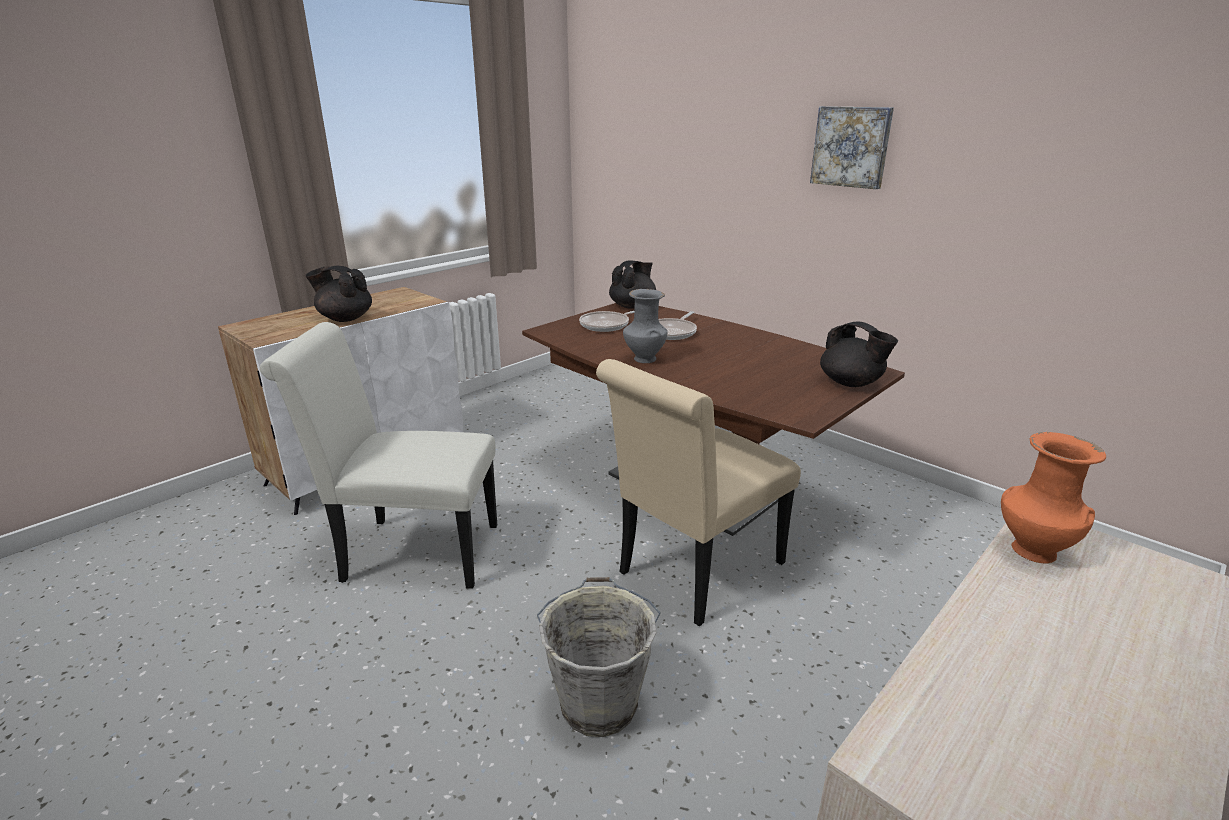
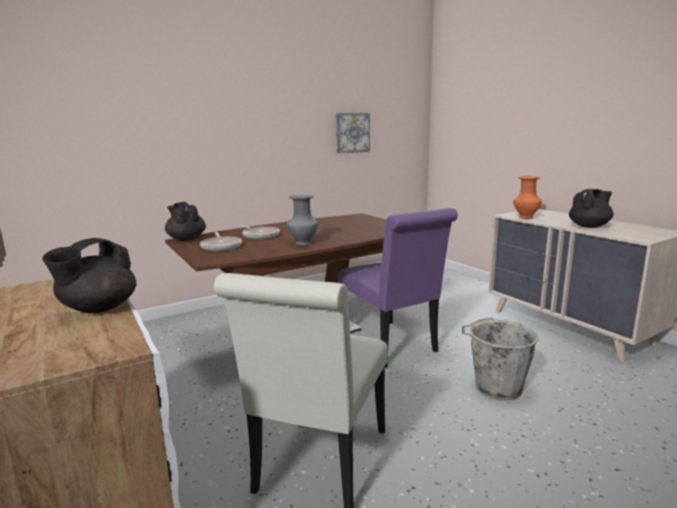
camera: 75 degrees left, 10 degrees down
(694, 573) = (391, 346): beige chair -> purple chair
(851, 147) = (263, 112): picture -> picture (351, 133)
(851, 383) = (370, 219): black teapot -> black teapot (589, 226)

